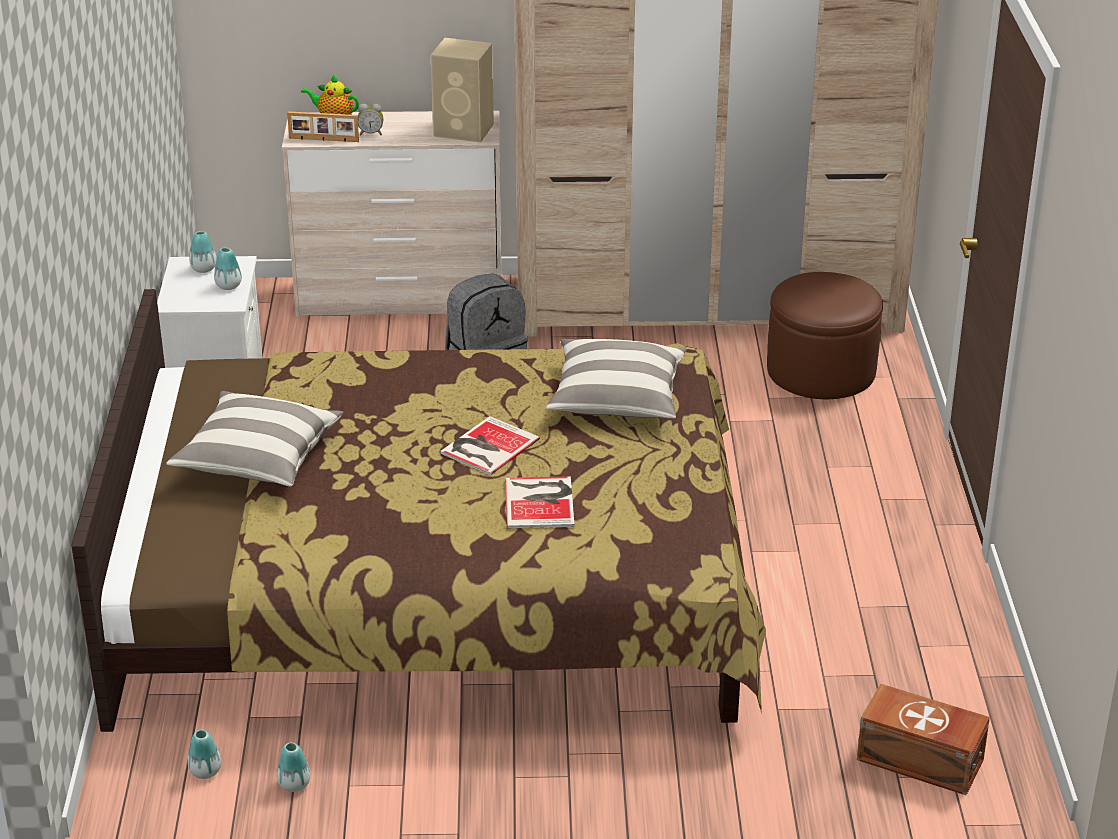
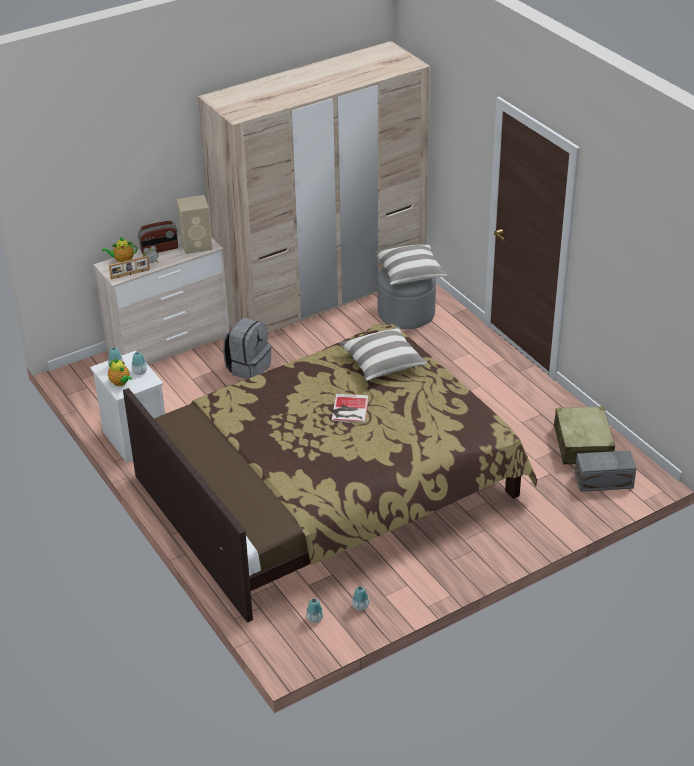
camera: 30 degrees left, 5 degrees up
(185, 291) = (120, 383): none -> teapot
(258, 458) = (248, 456): pillow -> pillow (410, 273)
(403, 121) = (159, 250): none -> radio
(541, 501) = (400, 426): book -> none
(821, 371) = (406, 312): brown ottoman -> grey ottoman
(921, 761) = (604, 481): brown storage box -> grey storage box
(937, 684) = (582, 444): none -> beige suitcase

